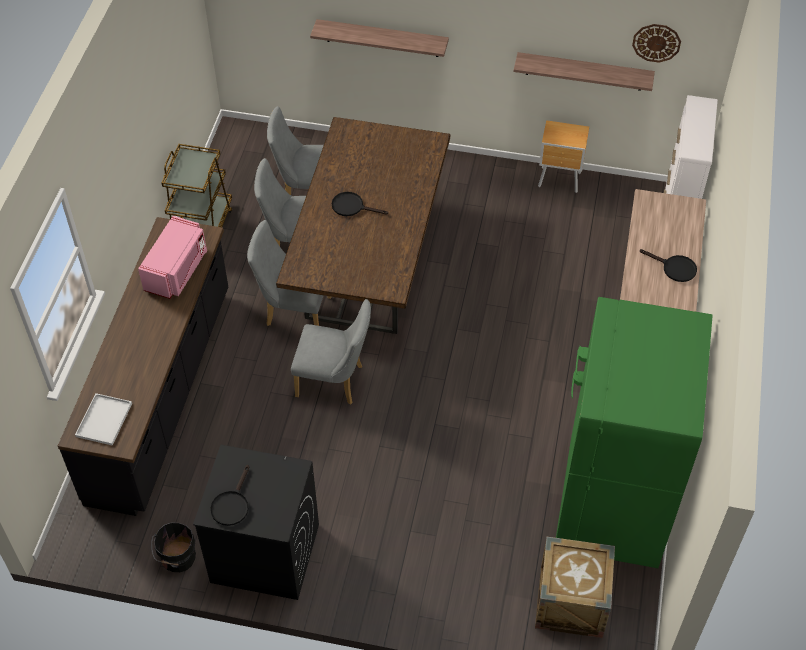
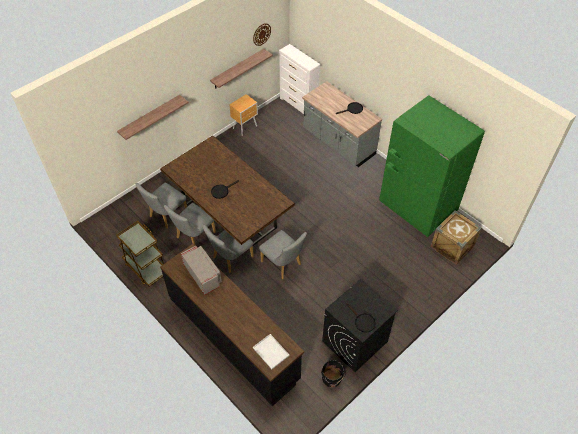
camera: 55 degrees left, 0 degrees up
(177, 270) = (203, 275): pink microwave -> grey microwave
(335, 381) = (283, 264): grey chair -> grey chair turned 90 degrees clockwise

